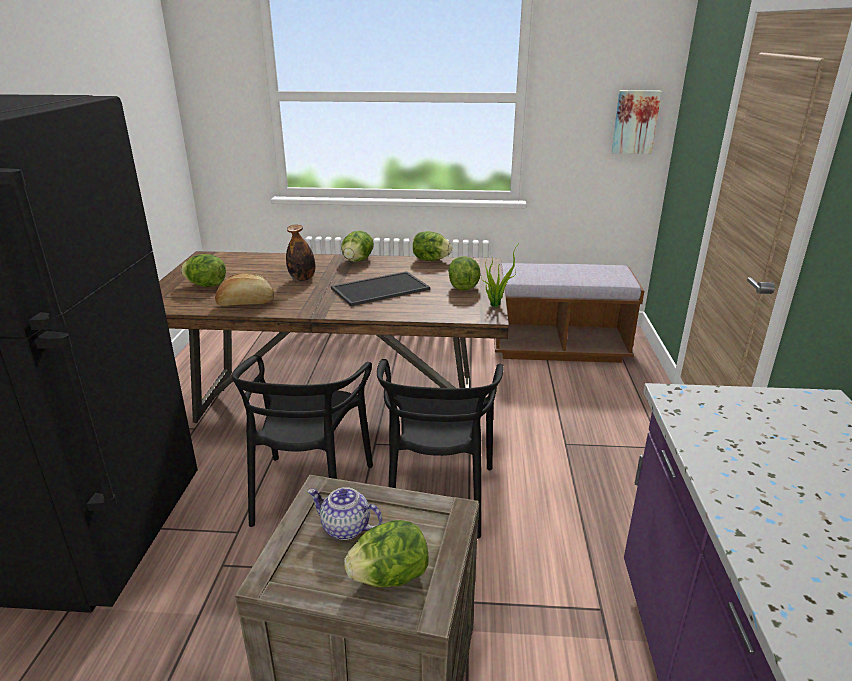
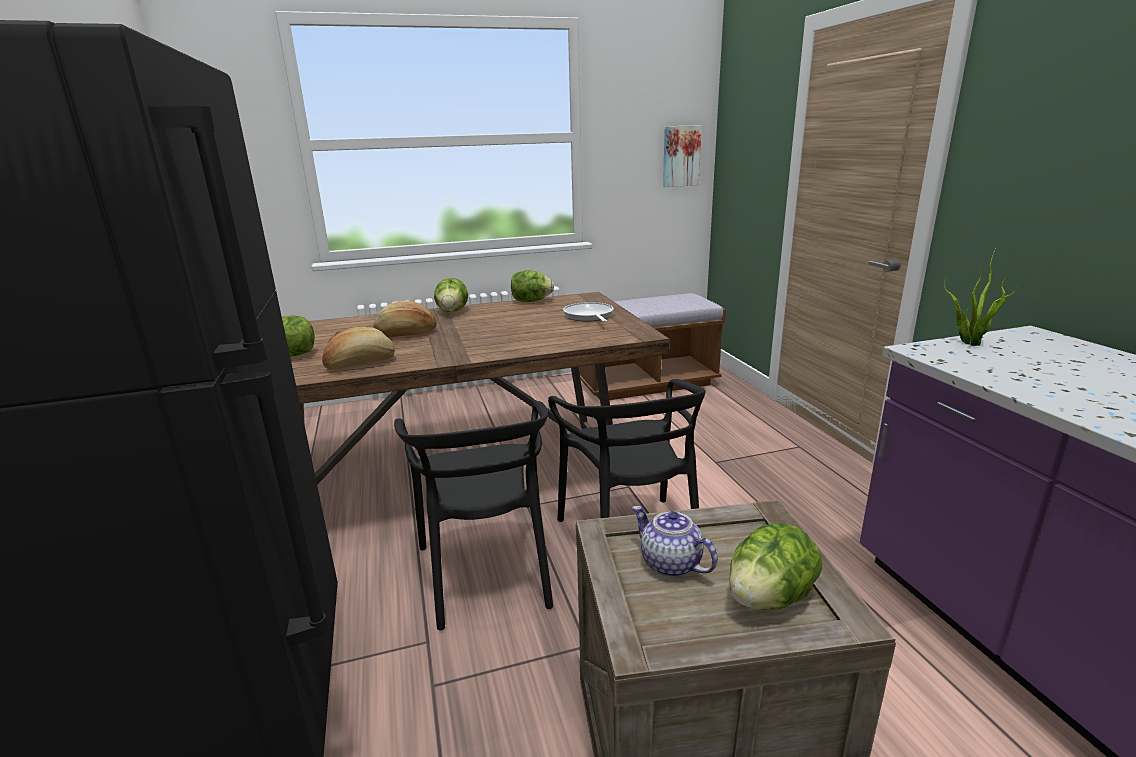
camera: 20 degrees left, 5 degrees down
(302, 279) = (406, 334): bottle -> bread
(345, 528) = (670, 563): teapot -> teapot turned 45 degrees clockwise
(380, 288) = (505, 329): tray -> none
(463, 286) = (589, 316): lettuce -> frying pan
(495, 304) = (637, 325): potted plant -> potted plant (969, 342)

